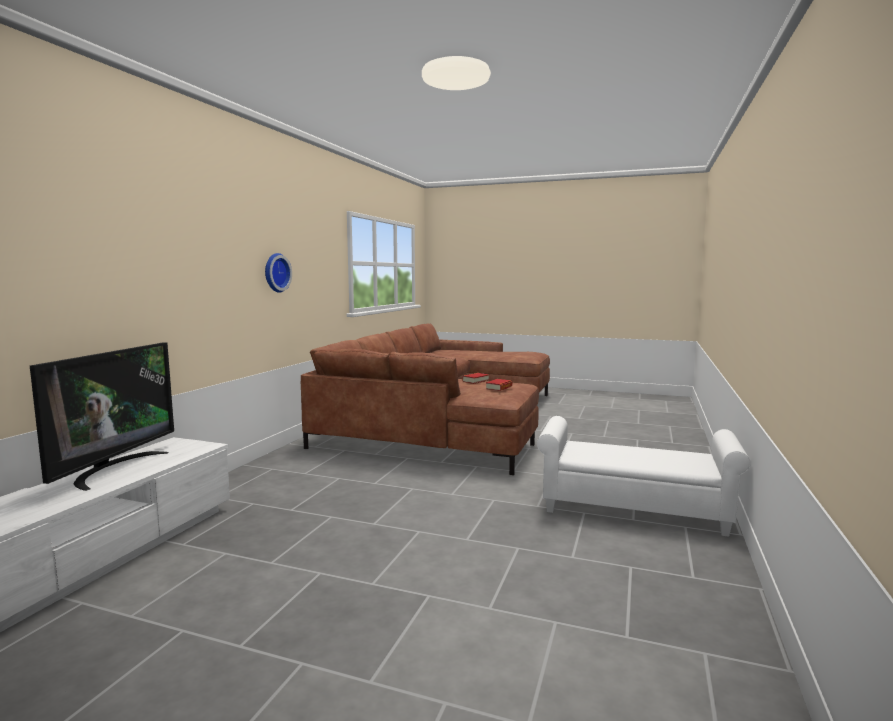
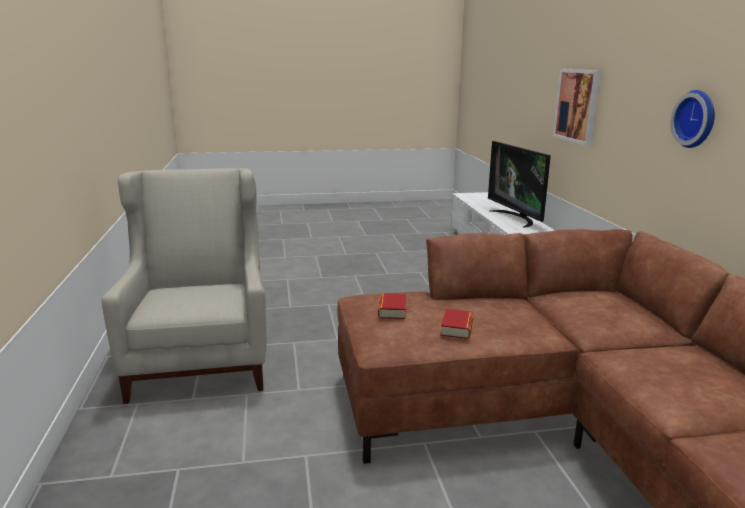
camera: 150 degrees right, 10 degrees up
(136, 277) = (577, 105): none -> picture
(633, 509) = (201, 360): white ottoman -> beige armchair

